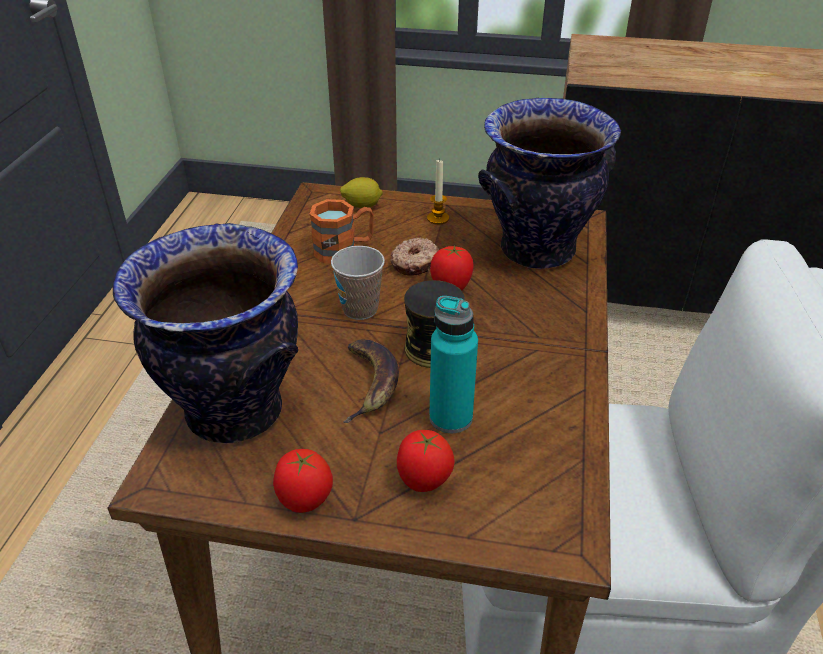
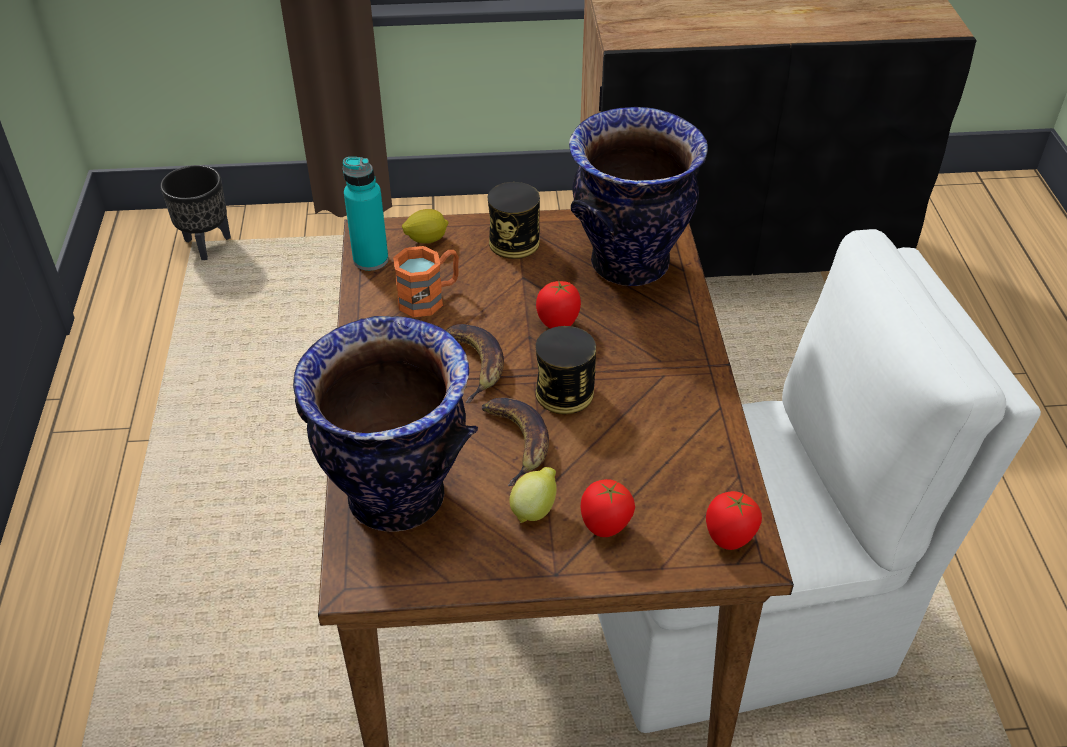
camera: 15 degrees left, 5 degrees up
(251, 225) = (208, 245): none -> black planter
(305, 502) = (504, 569): tomato -> tomato (729, 539)
(360, 309) = (475, 363): cup -> banana
(360, 450) = (535, 509): none -> lemon
(415, 263) = (511, 301): donut -> none
(438, 218) = (514, 242): candle -> can
(451, 418) = (607, 460): turquoise bottle -> turquoise bottle (370, 260)

